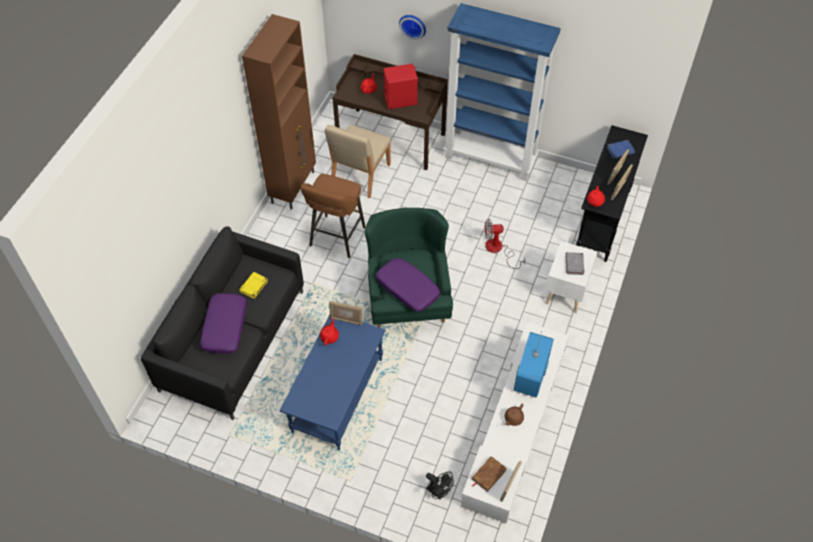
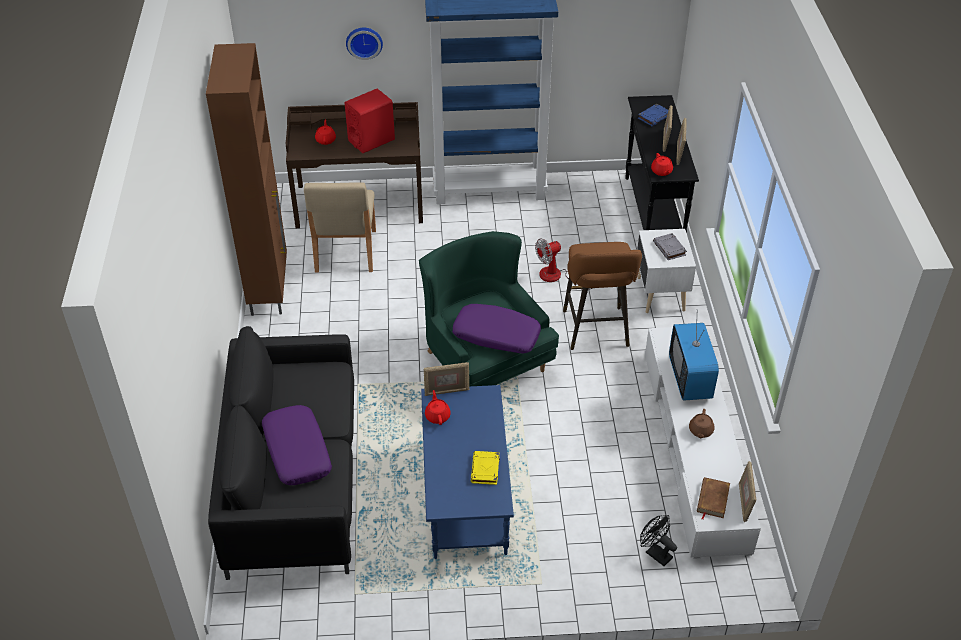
camera: 25 degrees left, 10 degrees down
(253, 286) = (307, 393): yellow book -> yellow book (485, 470)
(336, 239) = (357, 327): brown stool -> brown stool (596, 331)
(439, 492) = (655, 553): black fan -> black fan turned 150 degrees counterclockwise

